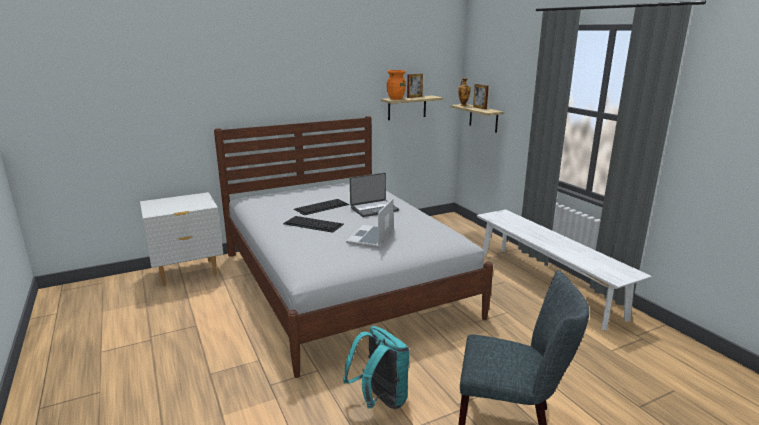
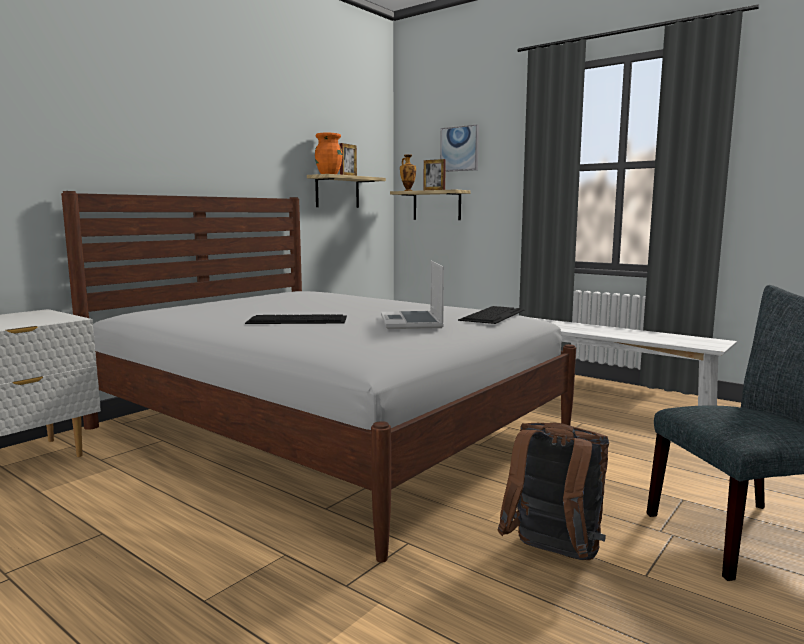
camera: 25 degrees left, 10 degrees down
(322, 206) = (281, 307): keyboard -> keyboard (492, 315)
(374, 209) = (364, 304): laptop -> none
(380, 400) = (552, 555): turquoise backpack -> brown backpack
(499, 78) = (459, 149): none -> picture

